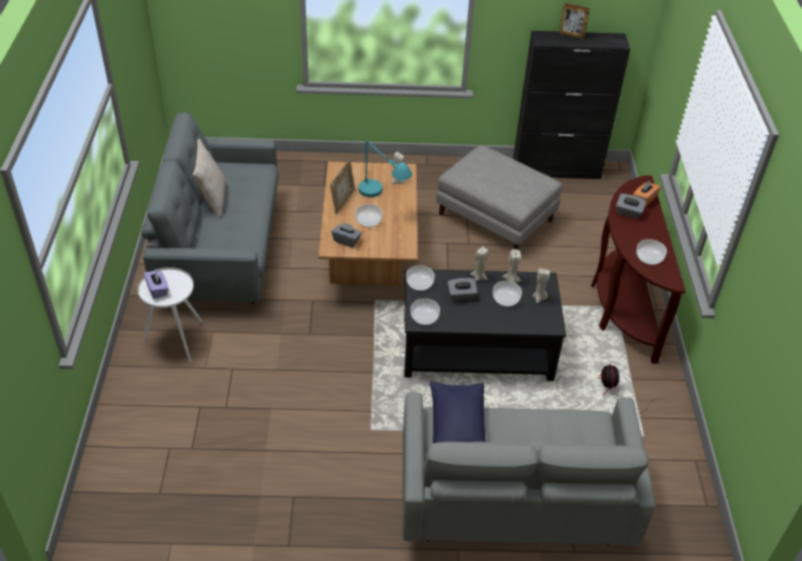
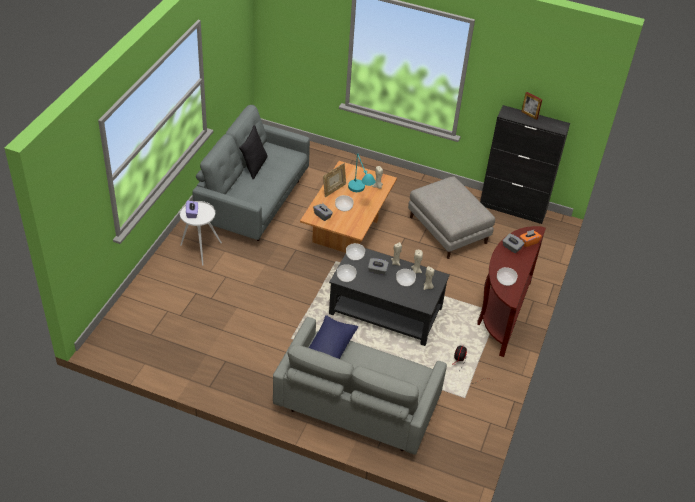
camera: 20 degrees right, 0 degrees up
(213, 199) = (254, 166): beige pillow -> black pillow

